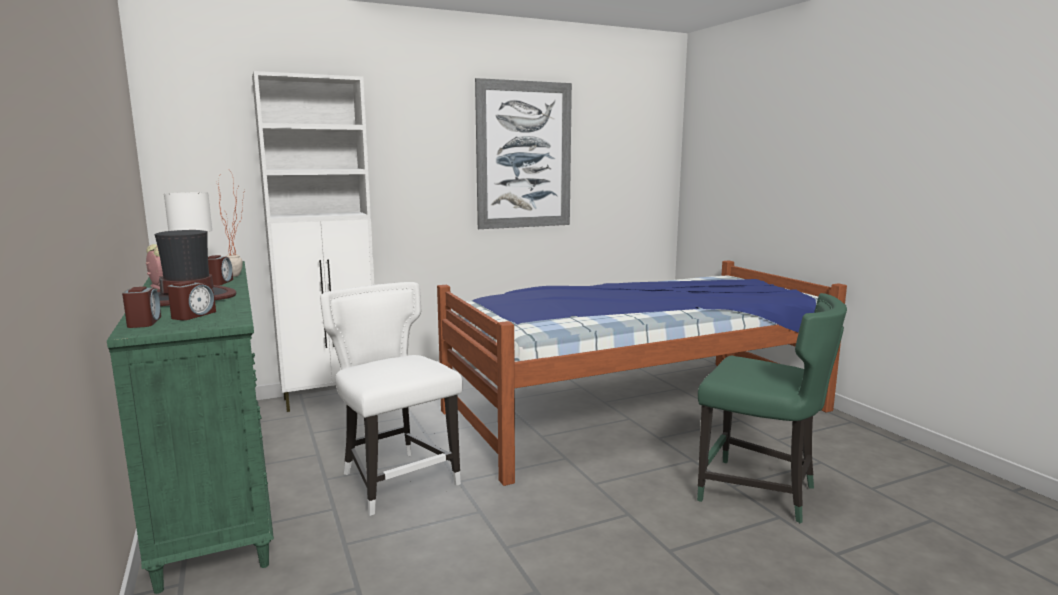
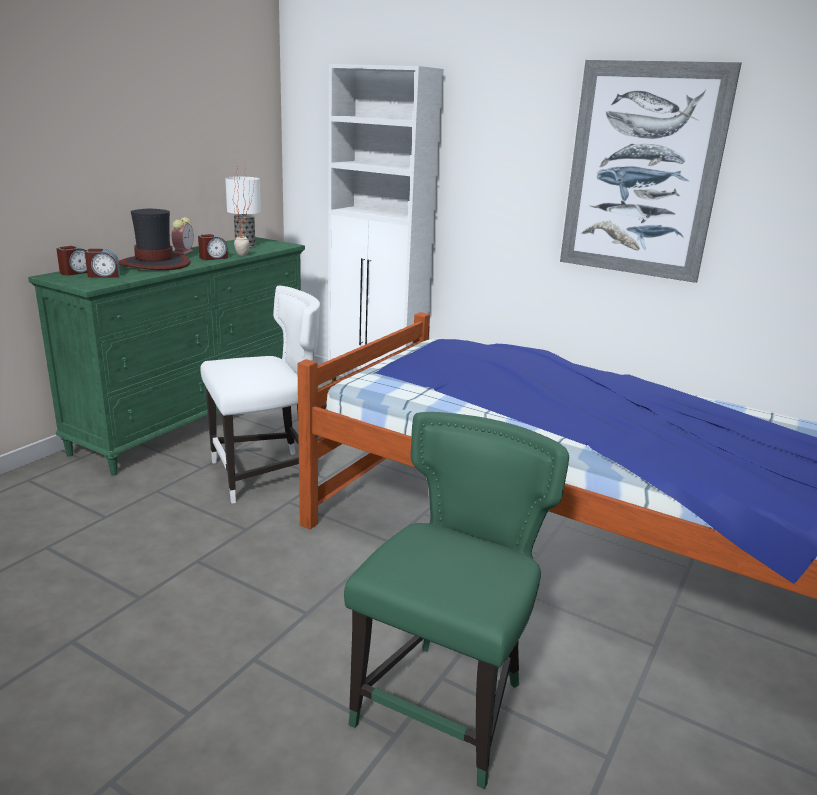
camera: 55 degrees right, 10 degrees up
(396, 480) = (265, 474): white chair -> white chair turned 45 degrees clockwise
(759, 492) = (446, 705): green chair -> green chair turned 150 degrees counterclockwise

